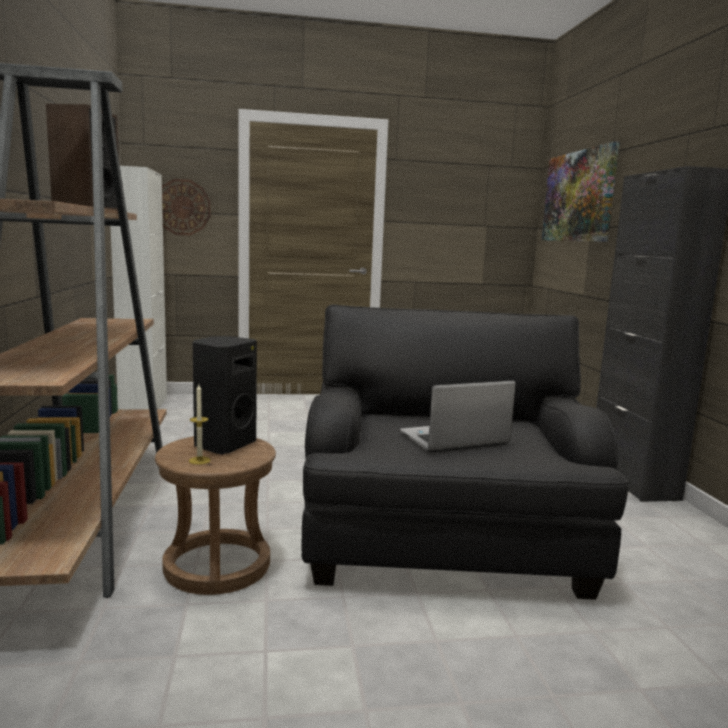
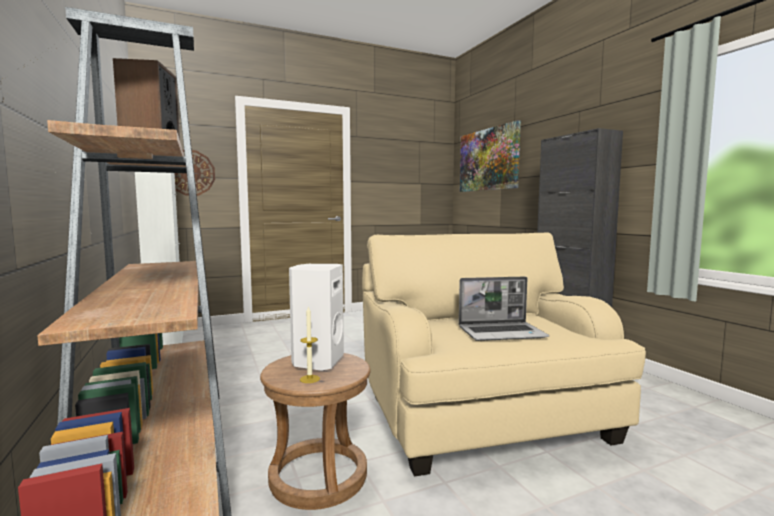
camera: 15 degrees left, 5 degrees down
(223, 445) = (316, 362): black speaker -> white speaker
(444, 537) = (482, 413): black armchair -> beige armchair
(453, 440) = (502, 333): laptop -> laptop turned 150 degrees counterclockwise

